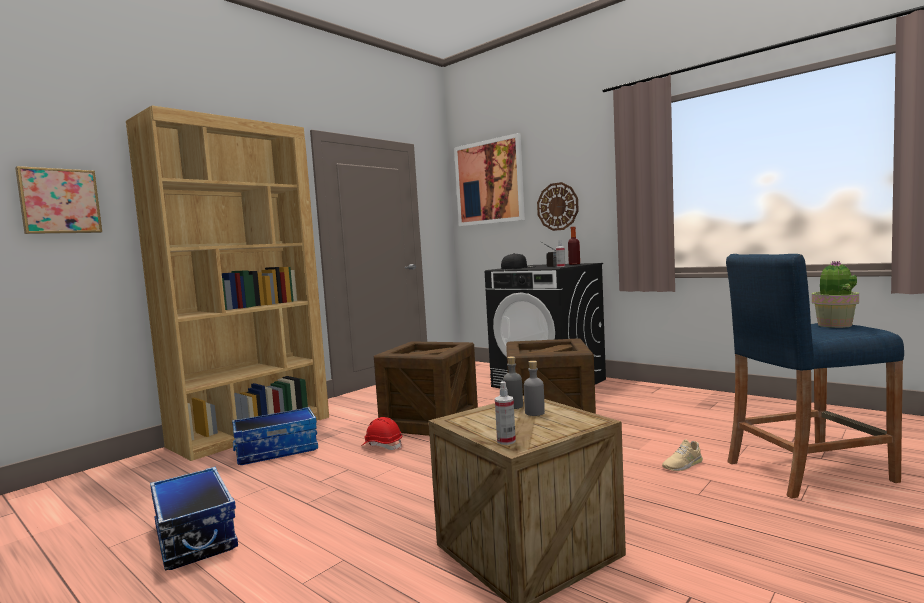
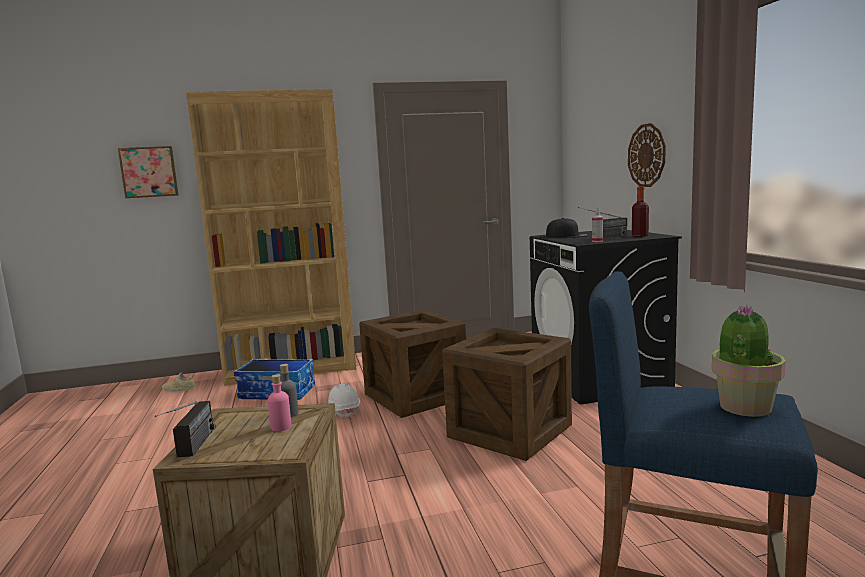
camera: 35 degrees right, 5 degrees up
(193, 537) = (137, 449): storage box -> none
(382, 446) = (343, 411): red hard hat -> white hard hat
(489, 182) = (590, 121): picture -> none
(506, 441) = (192, 450): spray bottle -> radio
(534, 413) = (281, 427): grey bottle -> pink bottle
(682, 464) = (550, 530): beige shoe -> beige shoe (179, 389)

